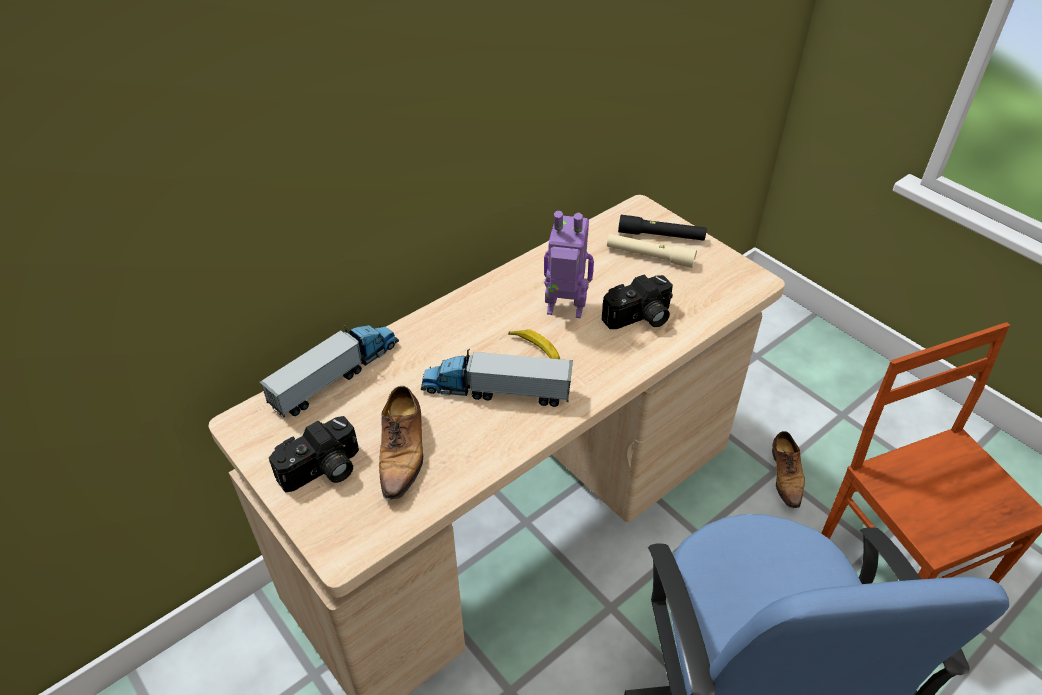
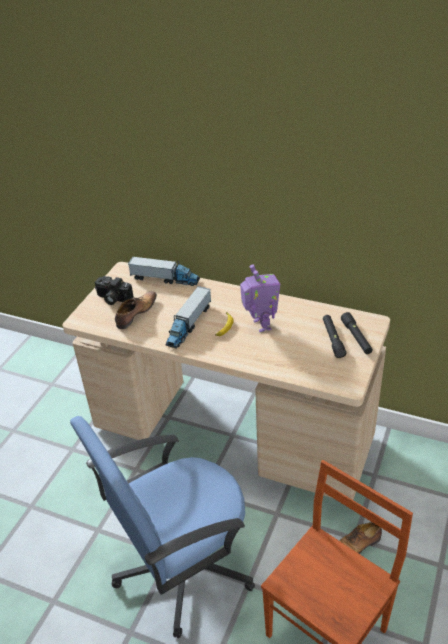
camera: 65 degrees right, 5 degrees down
(402, 452) = (135, 314): shoe -> shoe turned 150 degrees clockwise
(496, 391) = (189, 325): toy truck -> toy truck turned 135 degrees counterclockwise
(639, 318) = (276, 352): camera -> none
(649, 256) = (333, 339): beige flashlight -> black flashlight

